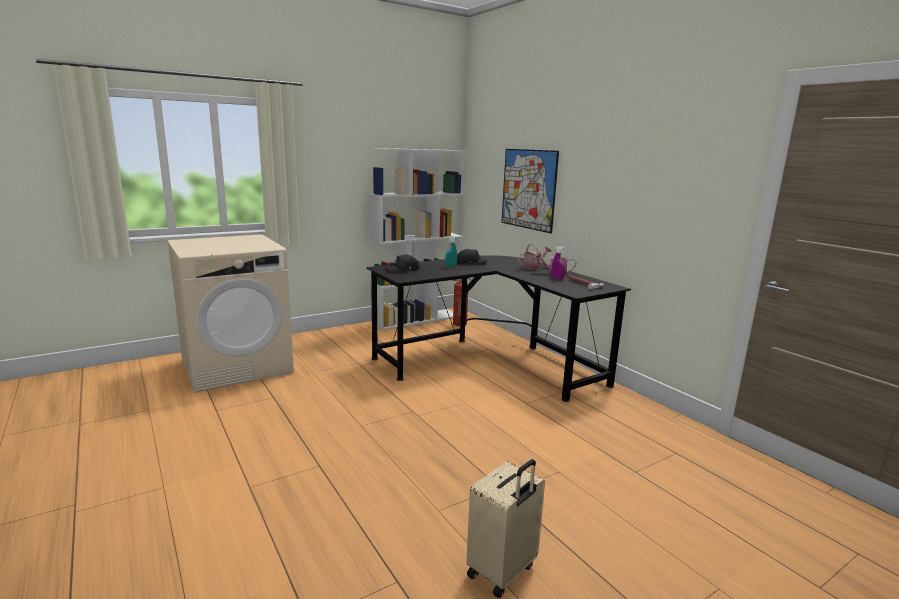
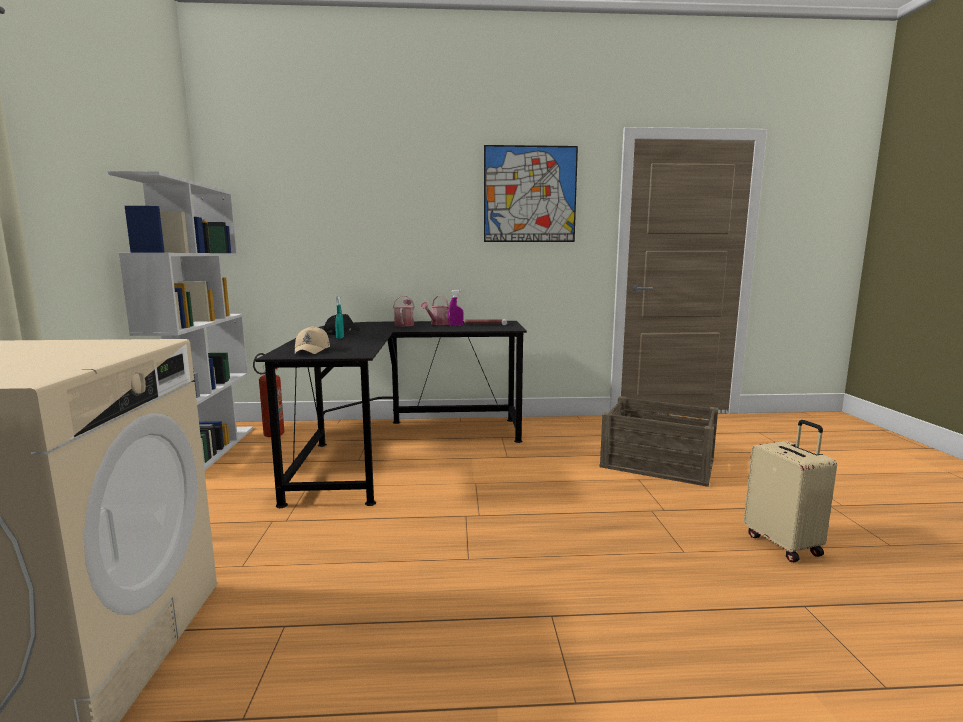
camera: 60 degrees left, 5 degrees down
(403, 269) = (312, 350): black cap -> beige cap
(528, 189) = (348, 239): picture -> picture (530, 194)
(618, 477) = (657, 462): none -> crate

